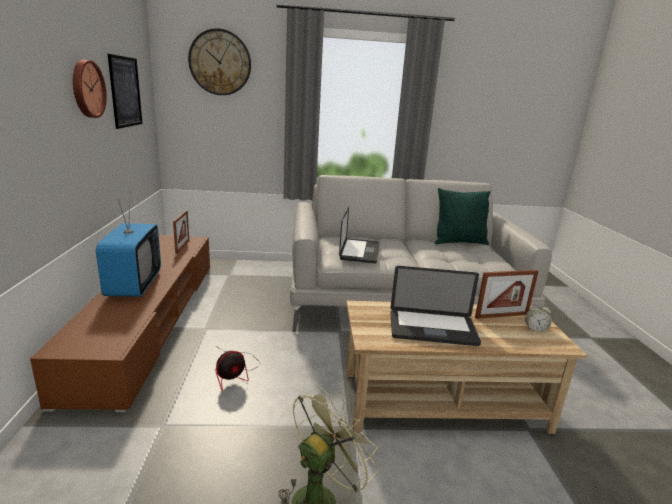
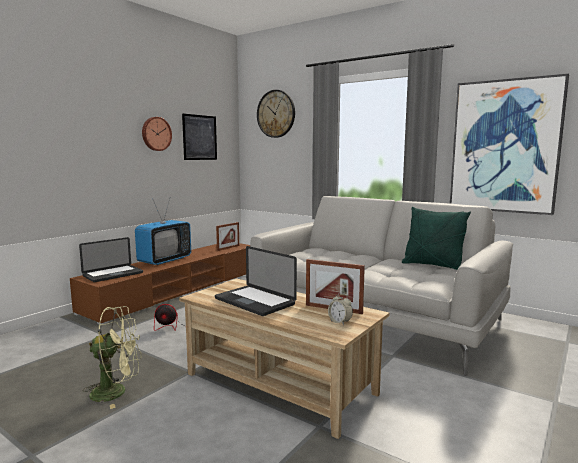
camera: 40 degrees right, 10 degrees down
(359, 251) = (313, 257): laptop -> laptop (113, 274)
(482, 125) = (505, 146): none -> picture

